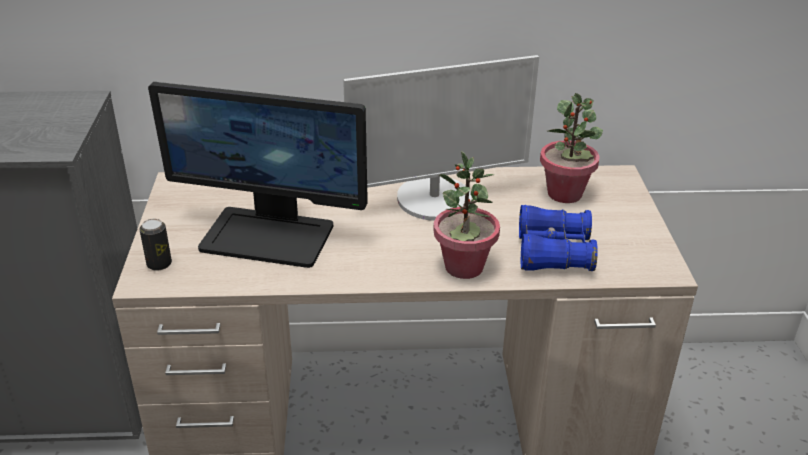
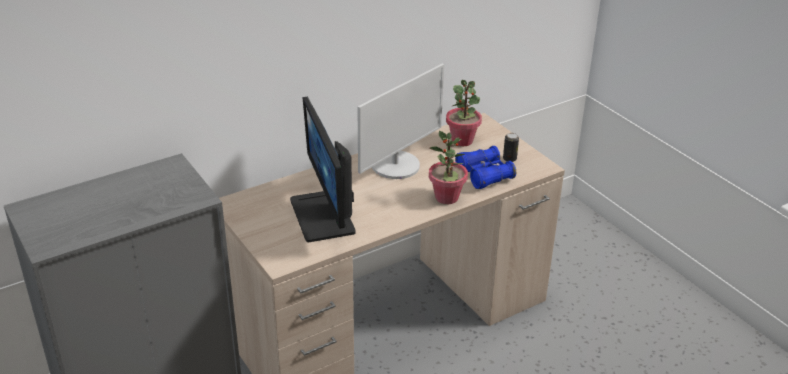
camera: 30 degrees left, 0 degrees up
(159, 264) = (278, 252): can -> can (509, 159)
(269, 236) = (324, 216): monitor -> monitor turned 90 degrees clockwise

